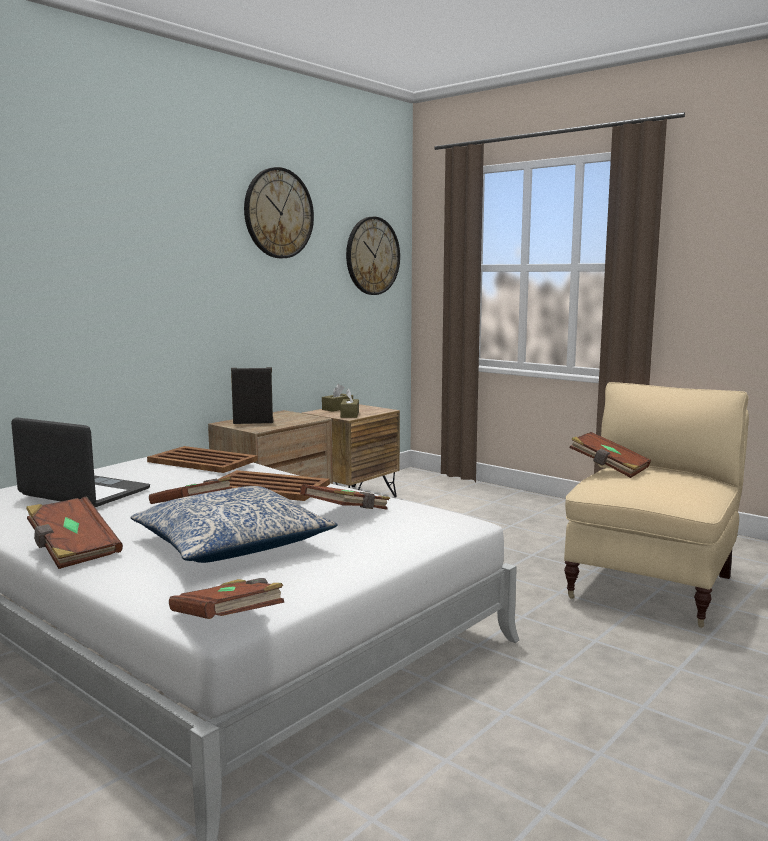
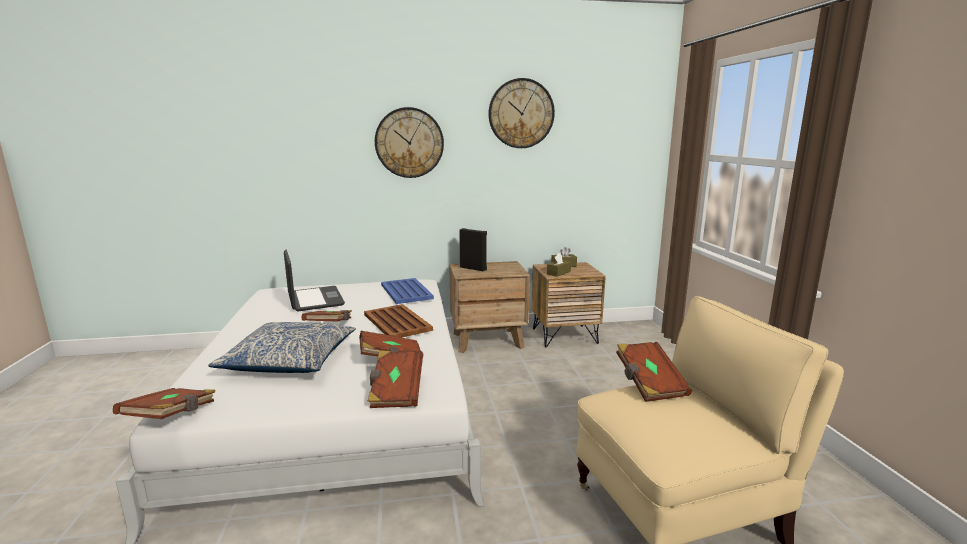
camera: 40 degrees right, 5 degrees up
(72, 550) = (233, 337): brown book -> brown book (396, 391)
(203, 461) = (406, 292): brown tray -> blue tray
(372, 256) = (620, 144): wall clock -> wall clock (409, 143)

